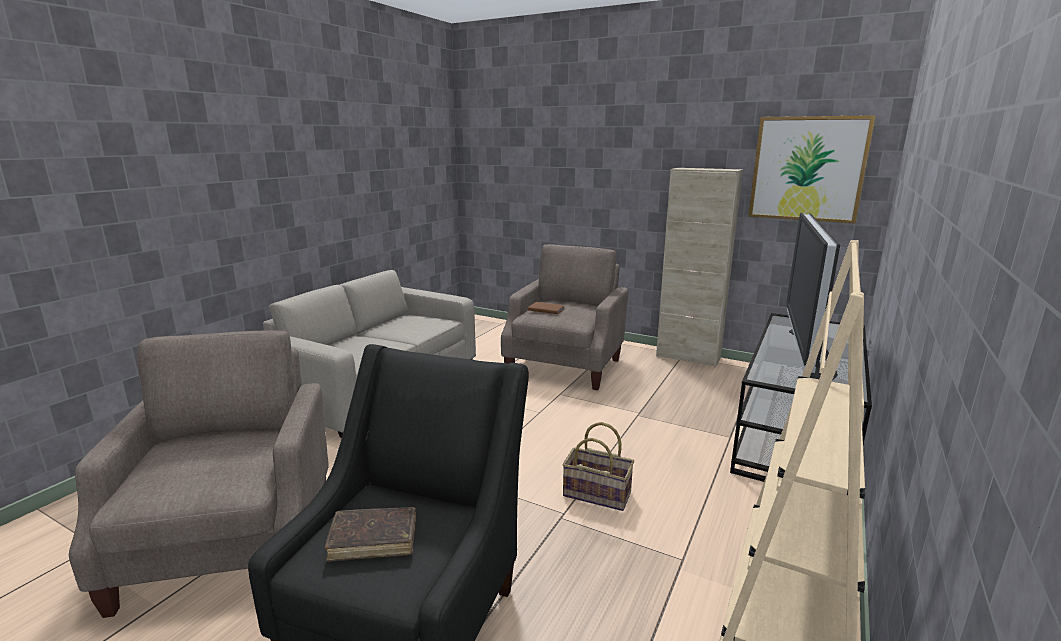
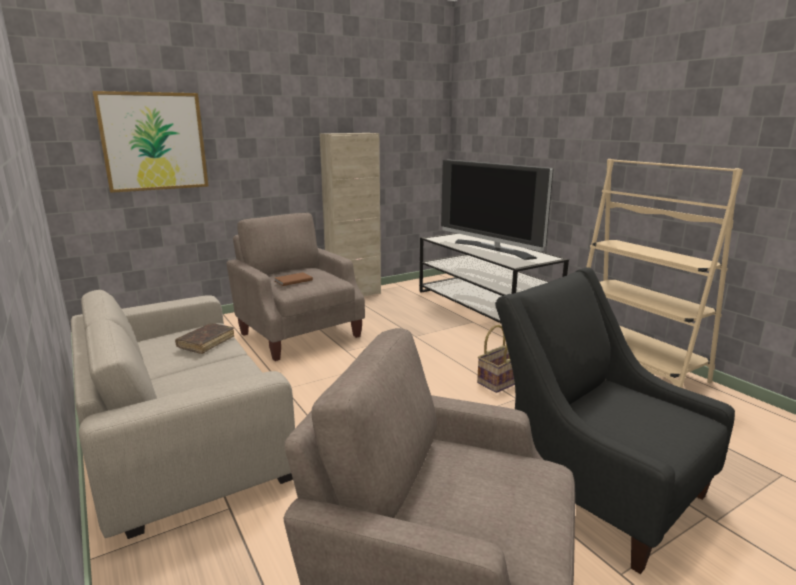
camera: 60 degrees left, 0 degrees up
(373, 540) = (639, 423): brown book -> brown book (206, 343)
(807, 169) = (406, 130): picture -> picture (154, 141)

